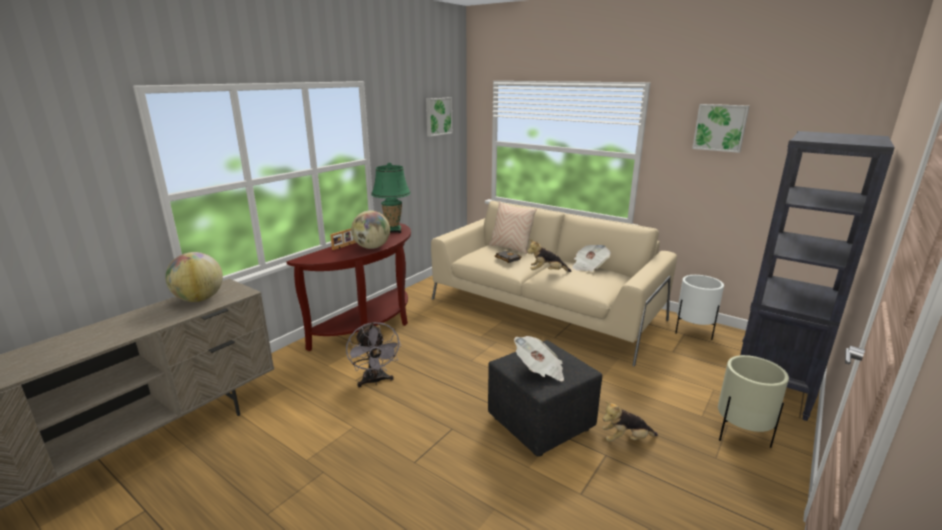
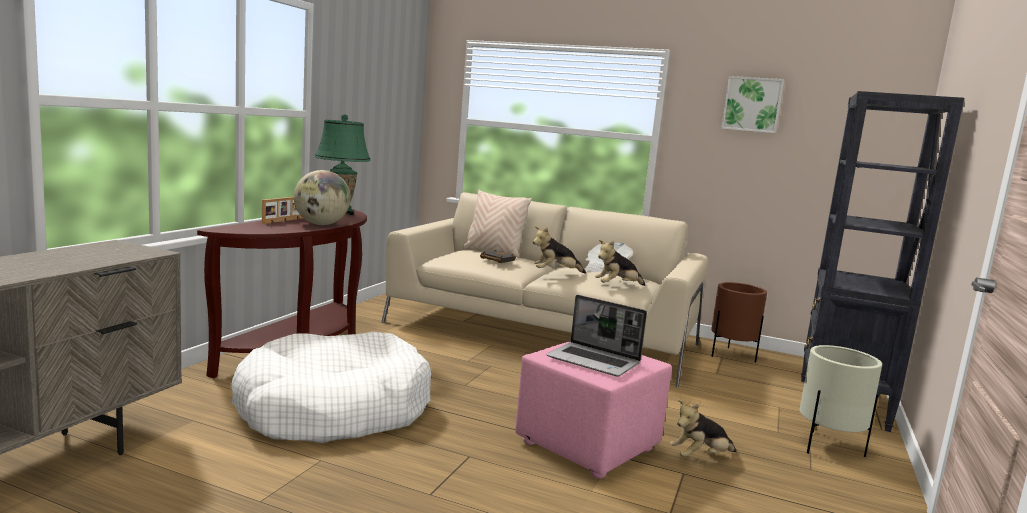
camera: 15 degrees left, 10 degrees down
(199, 299) = (80, 255): globe -> none
(375, 381) = (333, 409): grey fan -> white dog bed
(438, 116) = (393, 76): picture -> none
(539, 370) = (594, 361): newspaper -> laptop
(542, 424) = (589, 446): black ottoman -> pink ottoman
(592, 285) = (617, 286): none -> plush toy
(693, 332) = (731, 355): white planter -> brown planter

